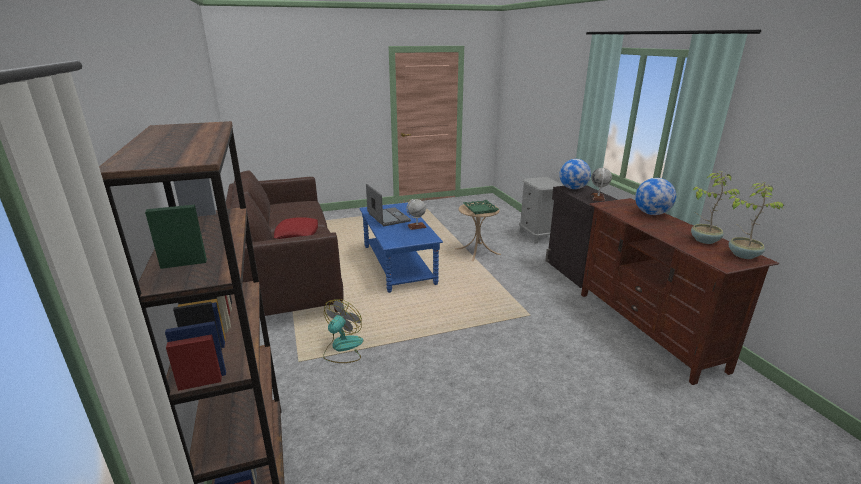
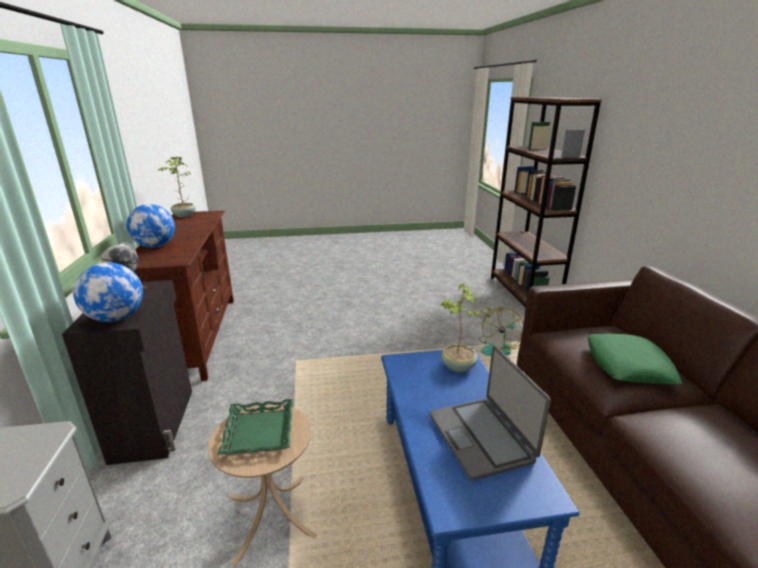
camera: 170 degrees left, 0 degrees up
(297, 233) = (628, 365): red pillow -> green pillow
(417, 226) = (418, 395): globe -> none
(704, 240) = (181, 224): potted plant -> potted plant (458, 367)

